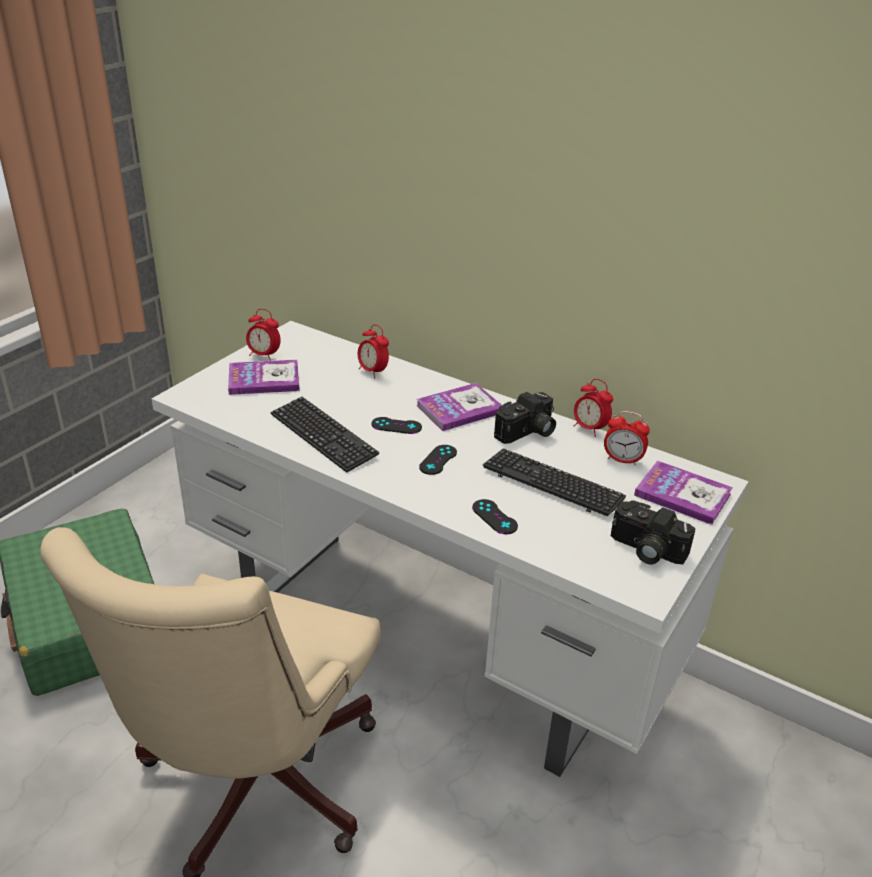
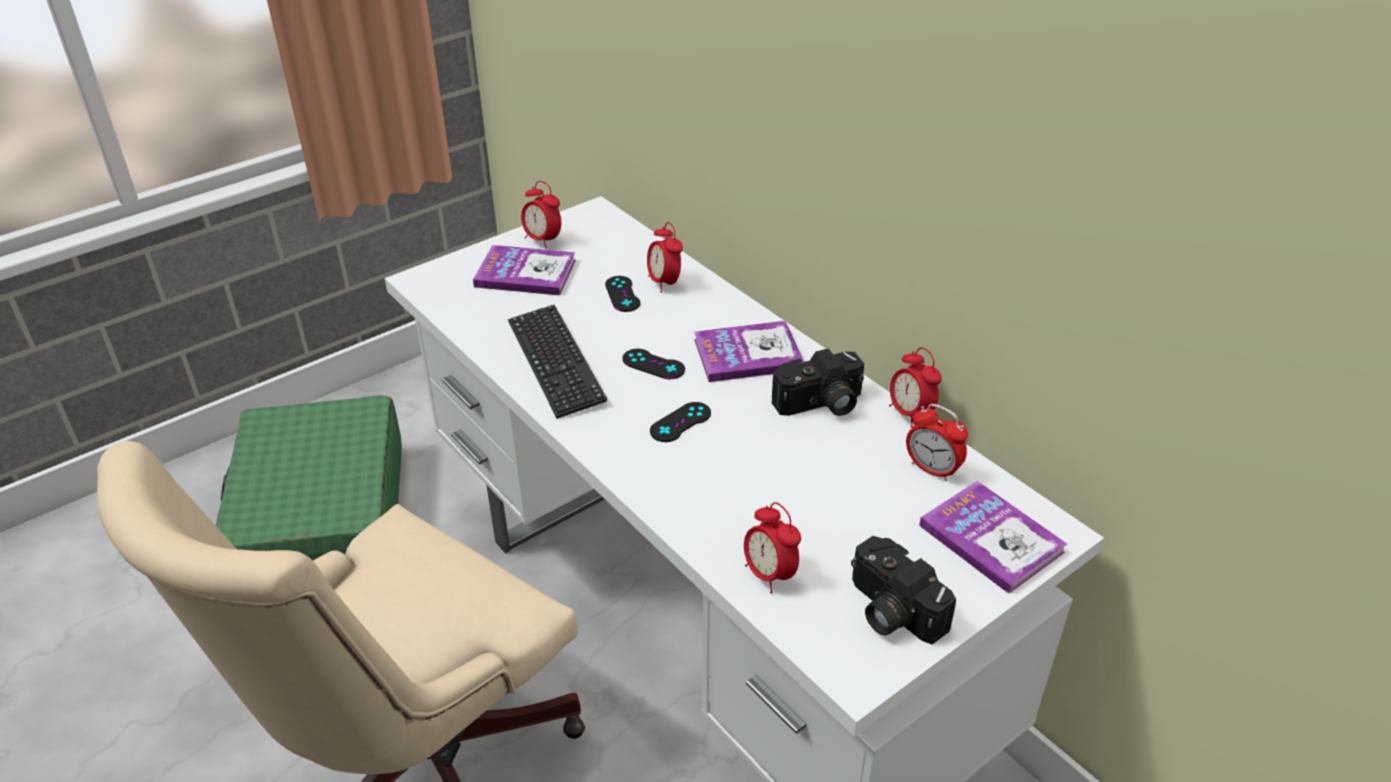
camera: 20 degrees right, 5 degrees up
(494, 517) = (710, 518): black game controller -> black game controller (622, 294)
(552, 484) = (813, 486): keyboard -> none
(555, 544) = (769, 574): none -> alarm clock

